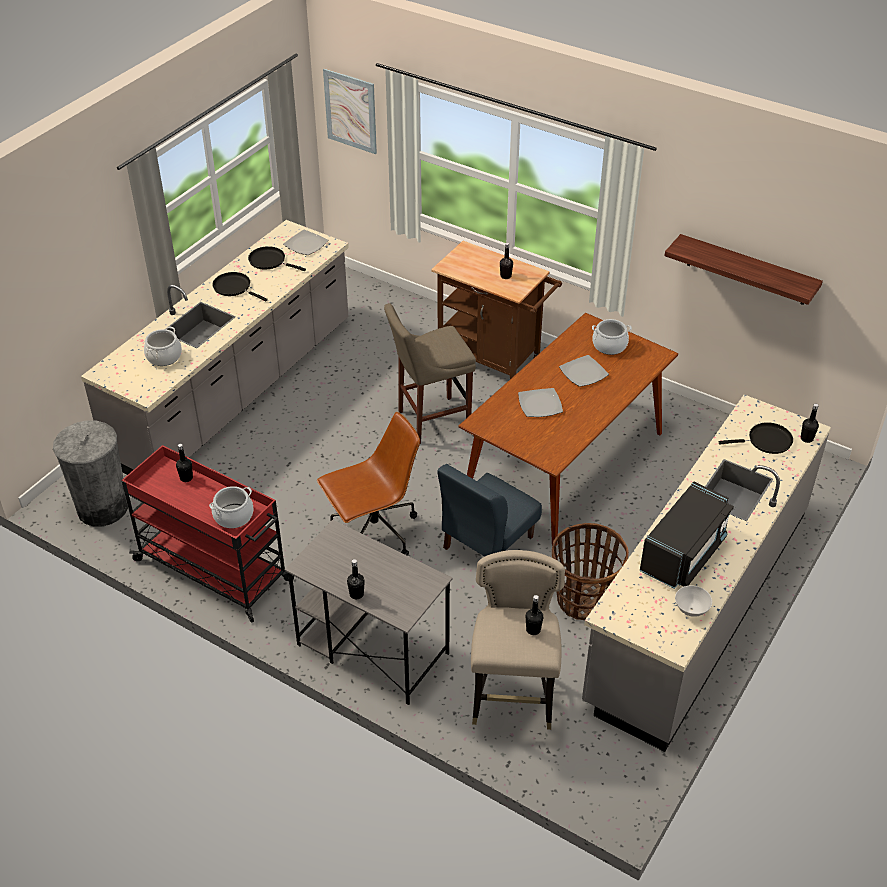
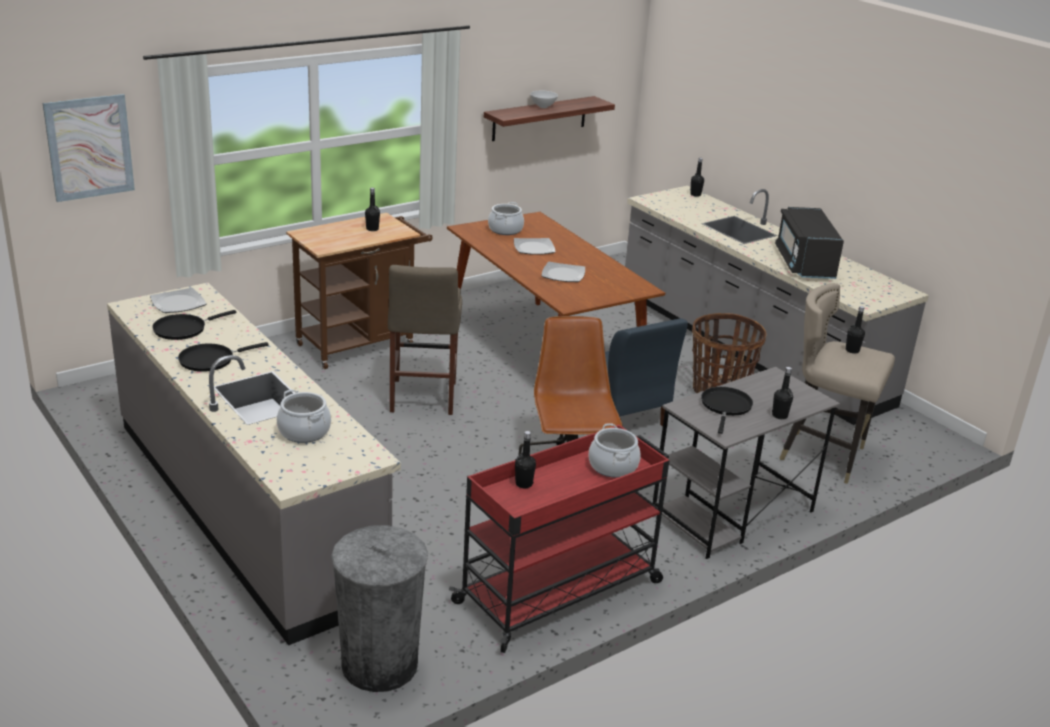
camera: 70 degrees left, 15 degrees down
(683, 553) = (804, 263): black microwave -> black microwave turned 150 degrees counterclockwise
(691, 610) = (868, 277): white bowl -> white bowl (543, 107)
(766, 441) = (689, 206): black frying pan -> black frying pan (725, 407)

